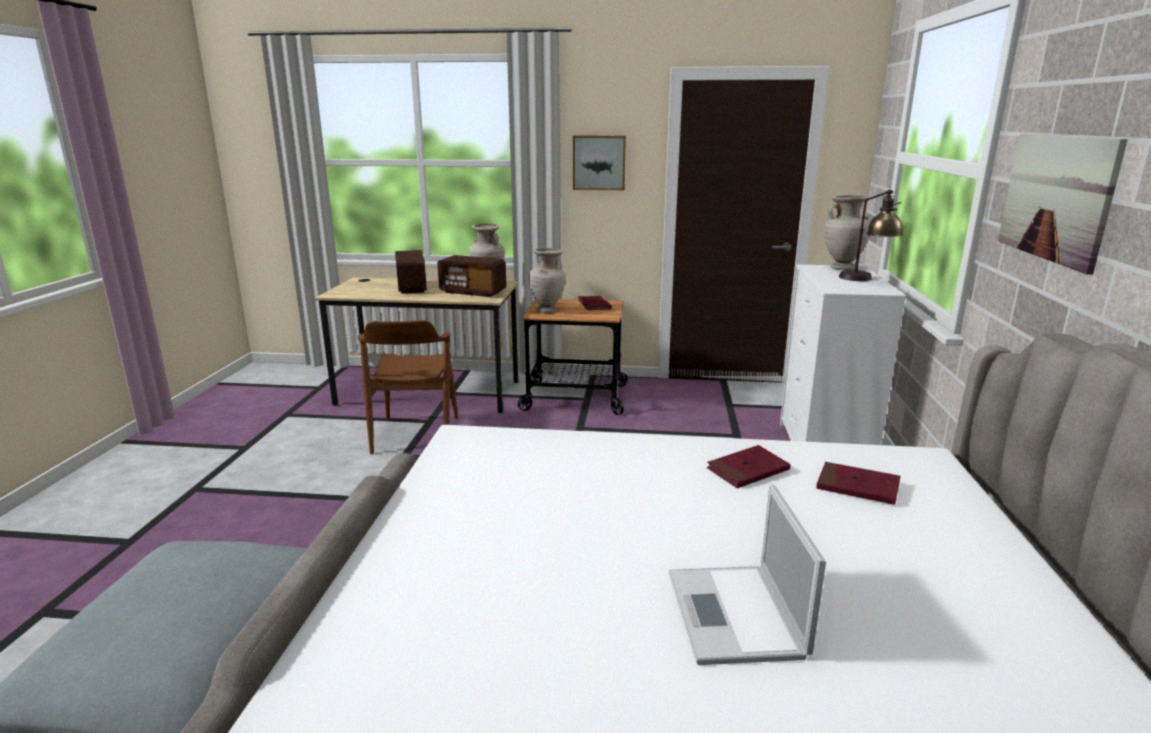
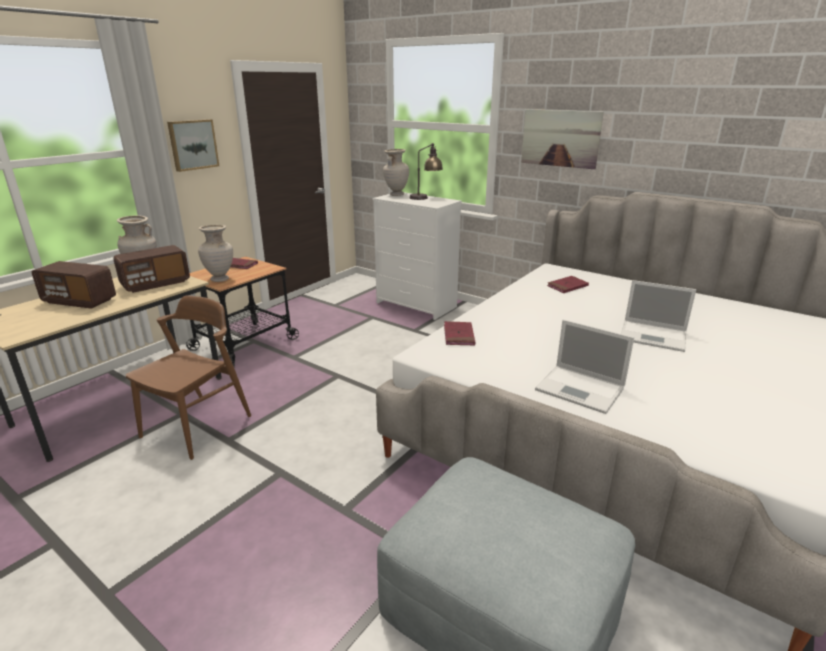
camera: 60 degrees left, 5 degrees up
(415, 435) = (198, 426): brown chair -> brown chair turned 90 degrees counterclockwise
(440, 563) = (581, 389): none -> laptop
(748, 470) = (536, 299): red book -> red book (459, 335)

